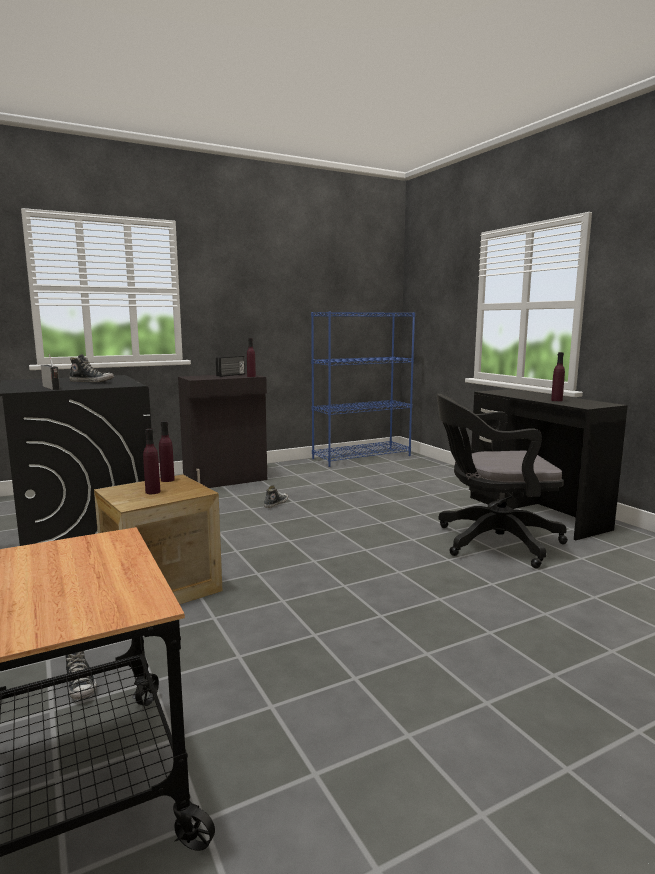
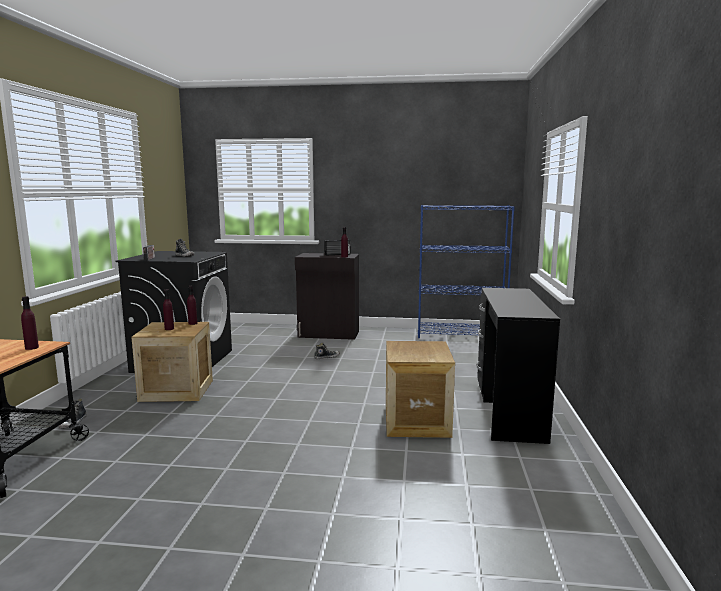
camera: 35 degrees right, 0 degrees up
(491, 542) = (416, 421): black office chair -> crate
(556, 400) = (511, 305): purple bottle -> purple bottle (32, 348)

